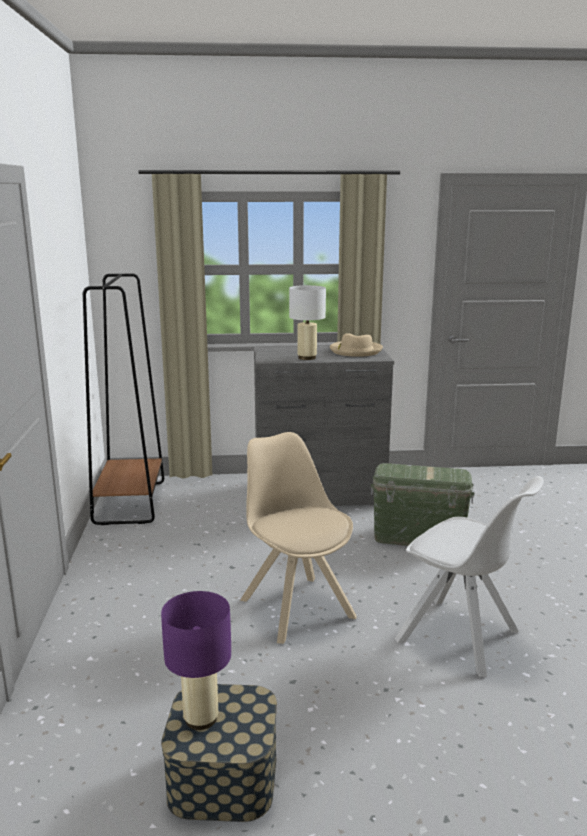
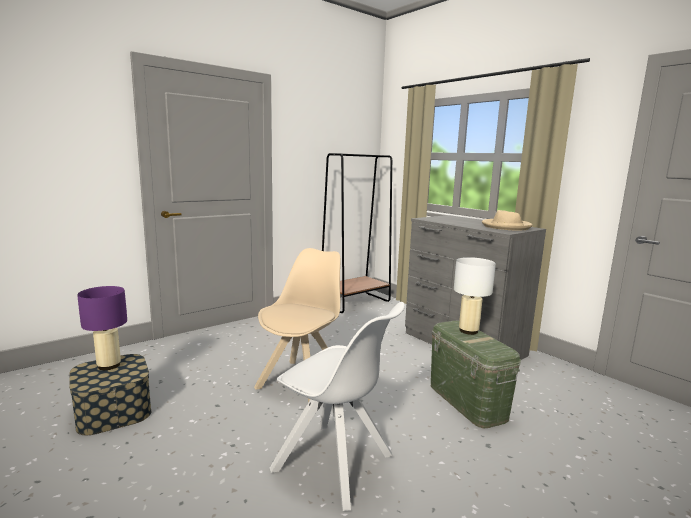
camera: 55 degrees right, 5 degrees down
(306, 358) = (453, 222): white table lamp -> white table lamp (468, 331)
(460, 637) = (335, 464): white chair -> white chair turned 60 degrees counterclockwise

